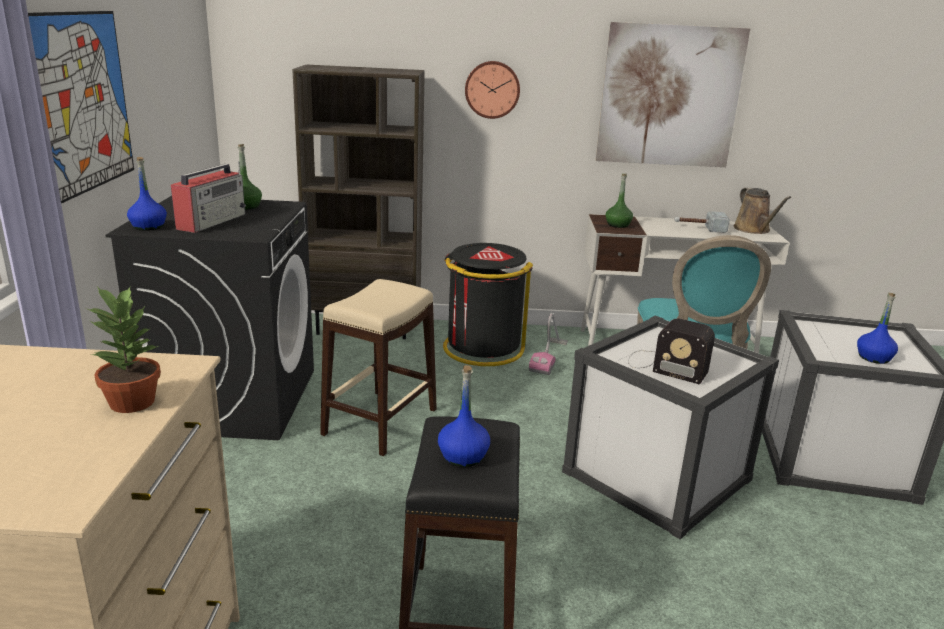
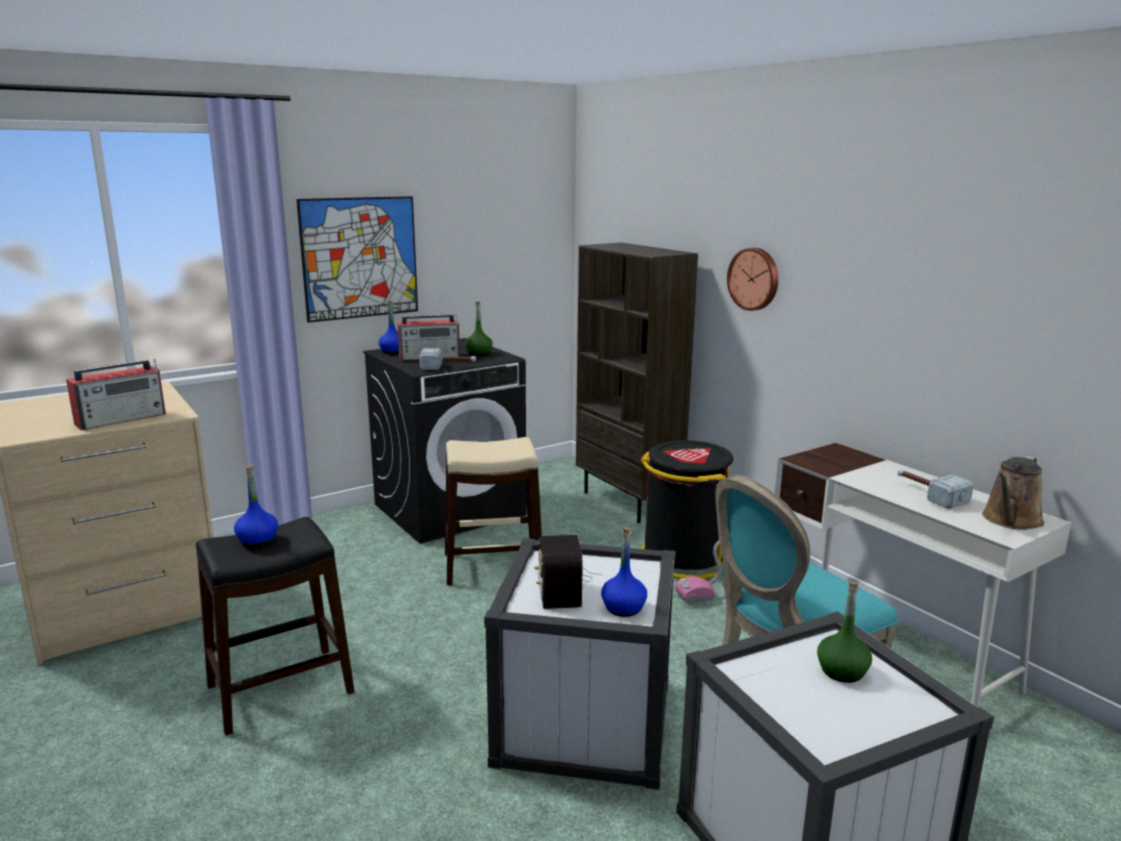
camera: 55 degrees right, 5 degrees down
(132, 401) = (122, 419): potted plant -> radio
(268, 226) = (448, 367): none -> hammer
(617, 225) = (829, 460): green bottle -> green bottle (842, 671)
(669, 96) = (937, 307): picture -> none
(873, 358) = (803, 703): blue bottle -> blue bottle (623, 608)

